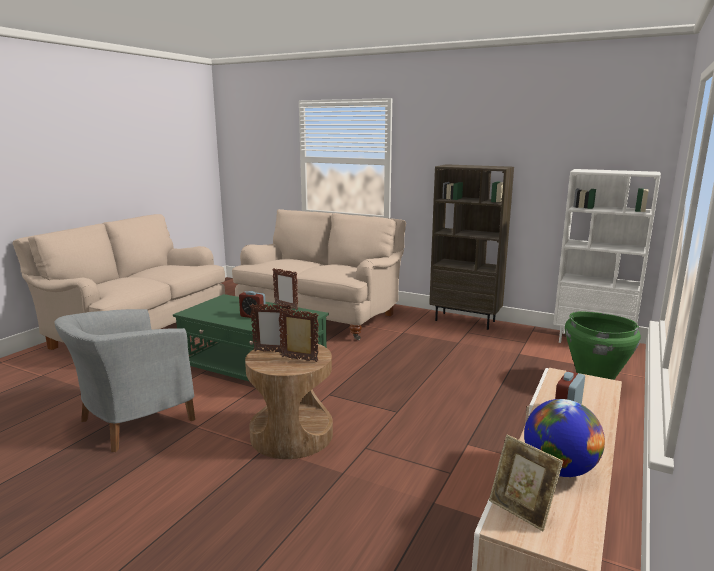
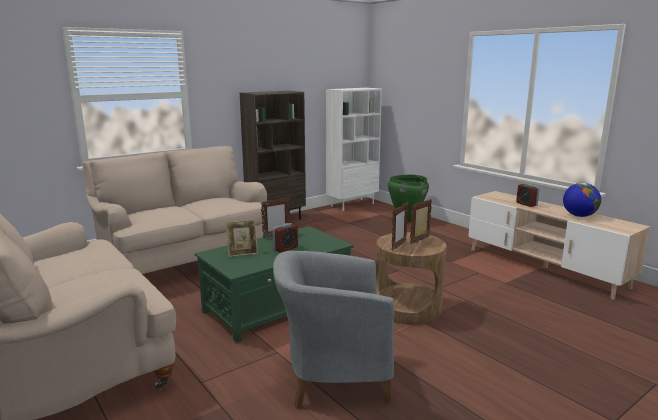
camera: 65 degrees left, 0 degrees up
(132, 422) = (332, 377): grey armchair -> grey armchair turned 105 degrees clockwise
(521, 510) = (612, 227): picture frame -> picture frame (242, 253)

